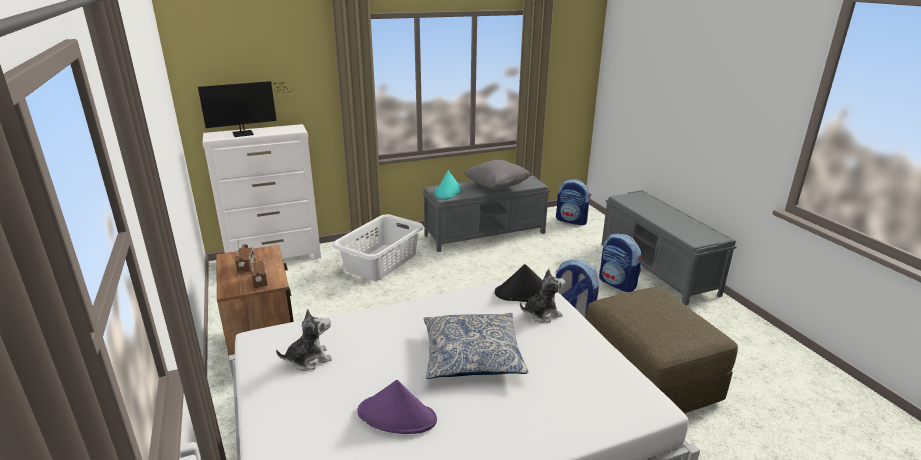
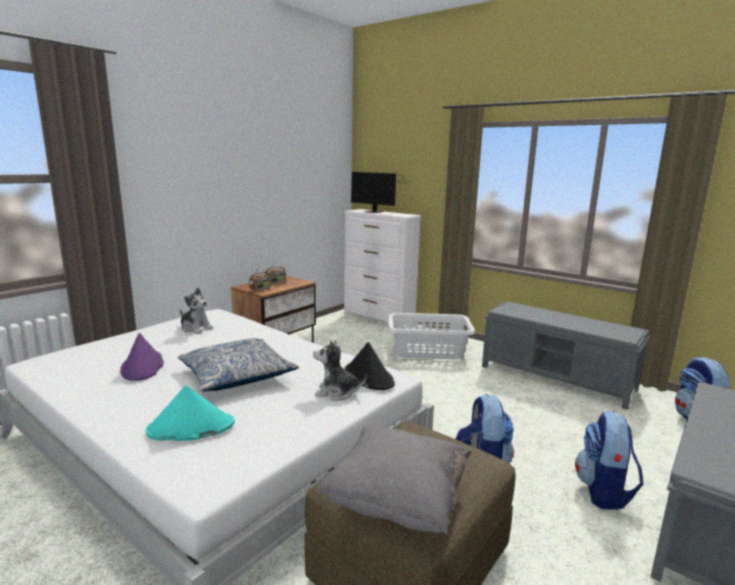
camera: 60 degrees right, 10 degrees down
(448, 191) = (515, 309): turquoise hat -> turquoise hat (190, 428)
(496, 187) = (572, 323): grey pillow -> grey pillow (397, 502)
(541, 314) = (337, 392): plush toy -> plush toy turned 150 degrees clockwise

